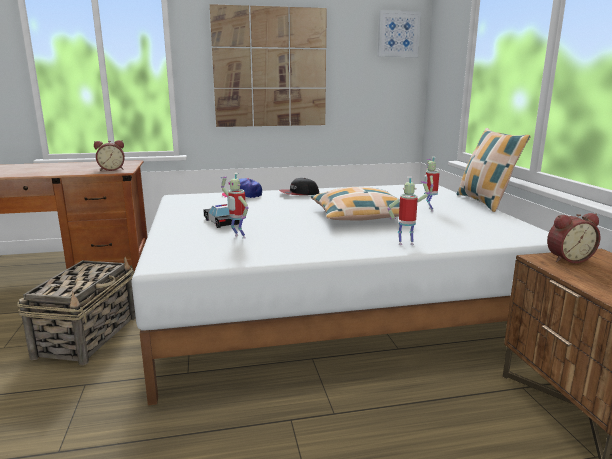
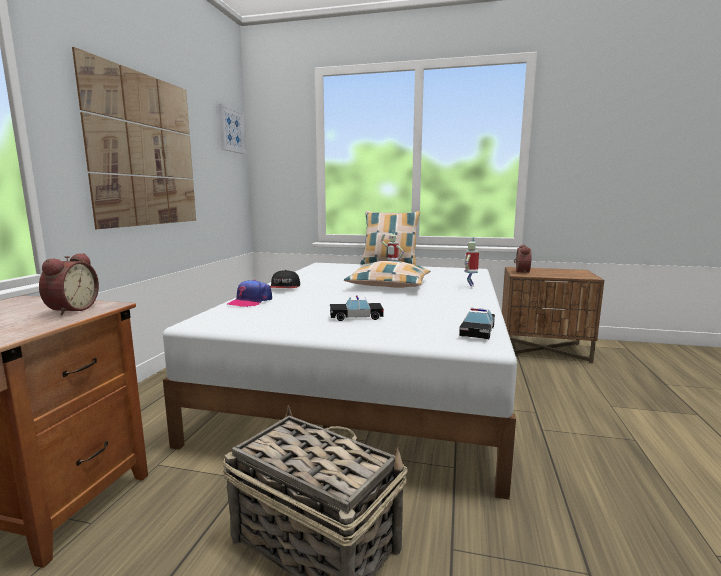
camera: 65 degrees left, 5 degrees down
(200, 259) = (477, 332): none -> toy car
(238, 237) = (416, 317): toy robot -> none

